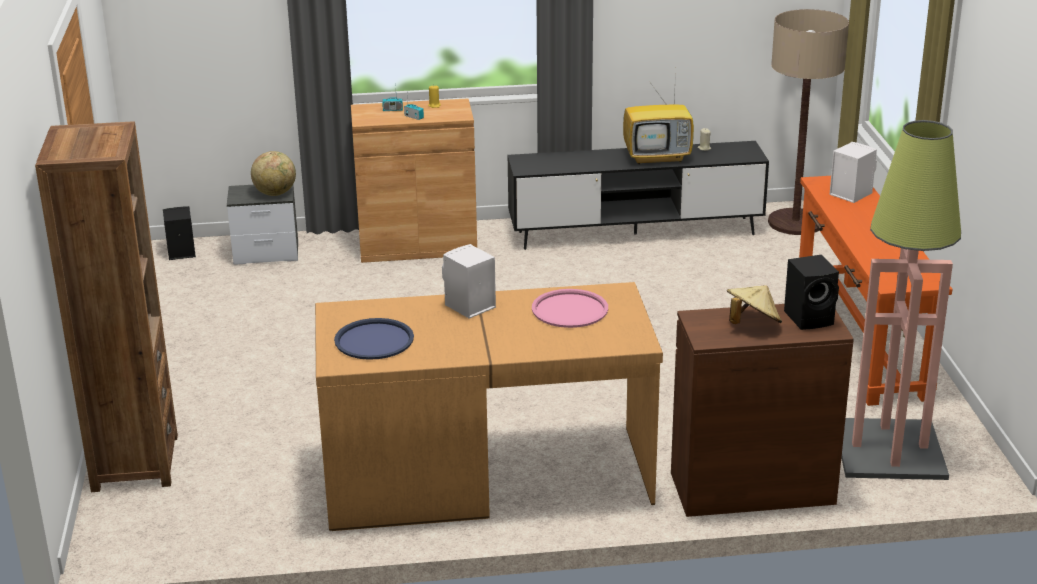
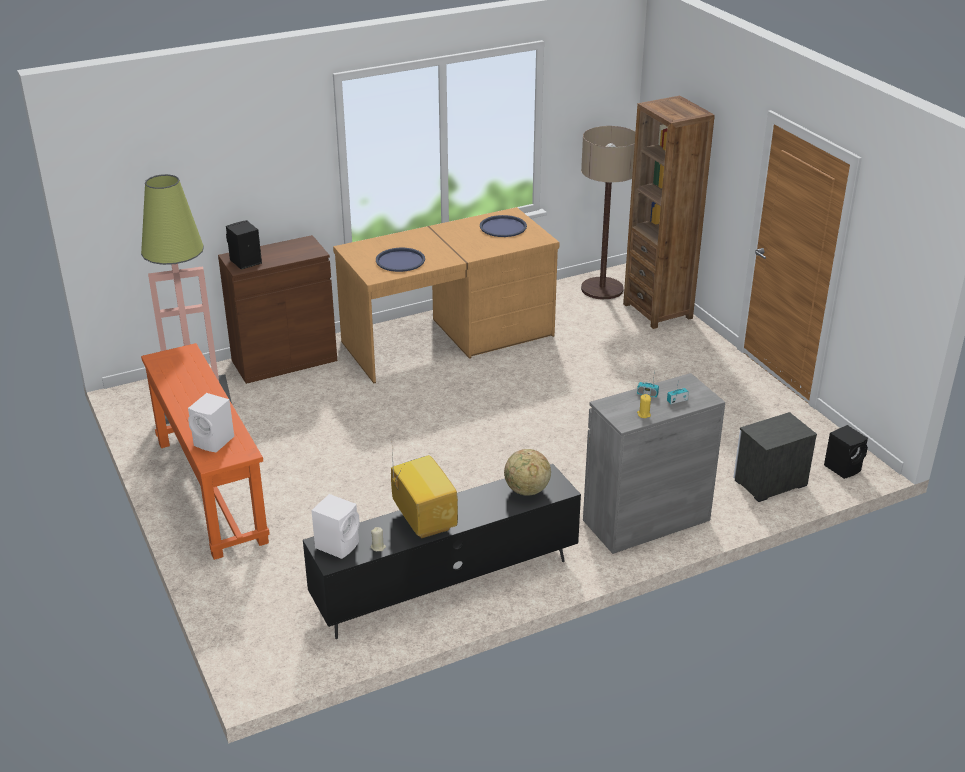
camera: 160 degrees right, 5 degrees up
(275, 193) = (764, 432): globe -> globe (527, 490)
(417, 246) = (646, 520): brown cabinet -> grey cabinet
(468, 307) = (464, 253): white speaker -> white speaker (338, 544)
(570, 310) = (400, 260): pink tray -> blue tray
(658, 157) = (422, 520): television -> television turned 90 degrees clockwise
(752, 323) = (280, 253): beige hat -> none
(795, 223) = (277, 643): floor lamp -> floor lamp (602, 289)

